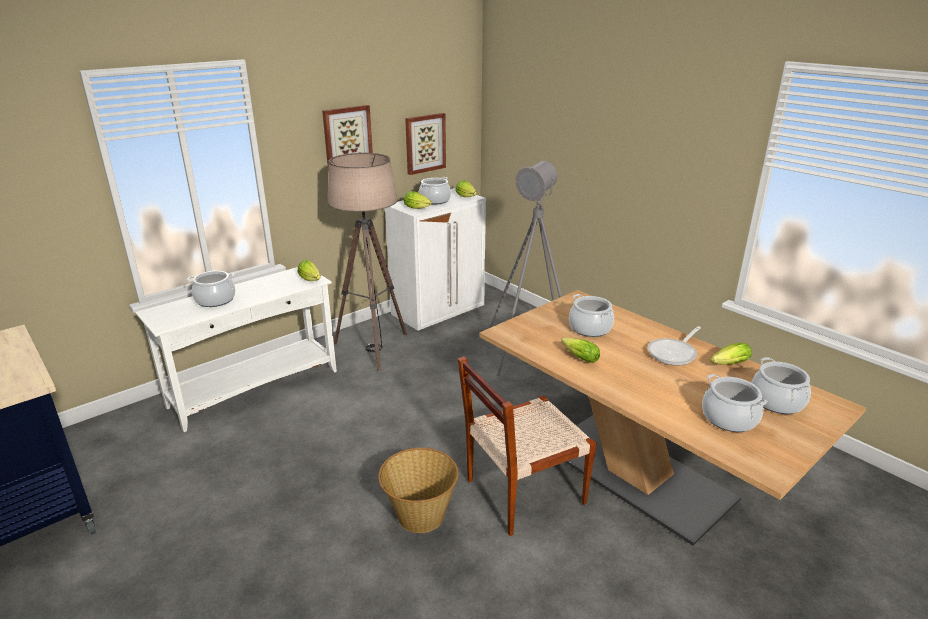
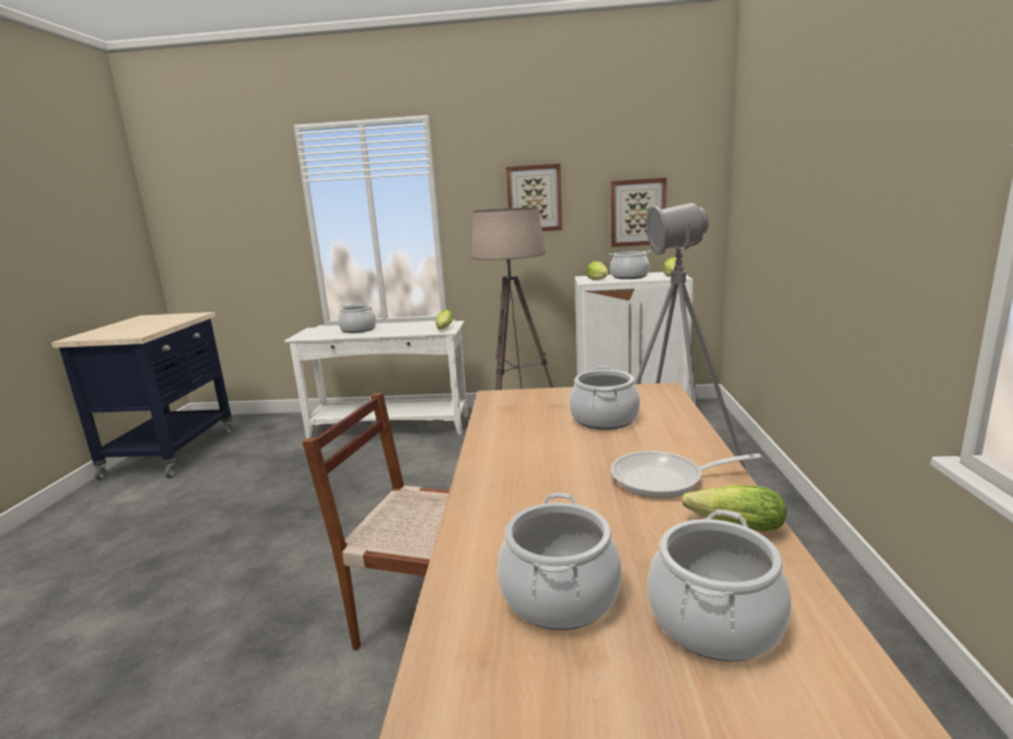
camera: 45 degrees right, 10 degrees down
(420, 515) = (324, 578): basket -> none
(578, 357) = (522, 440): lettuce -> none

